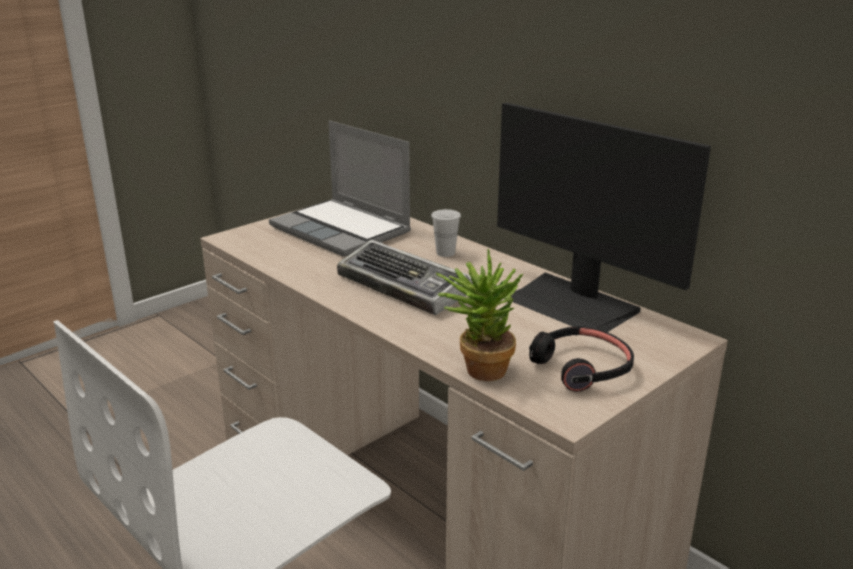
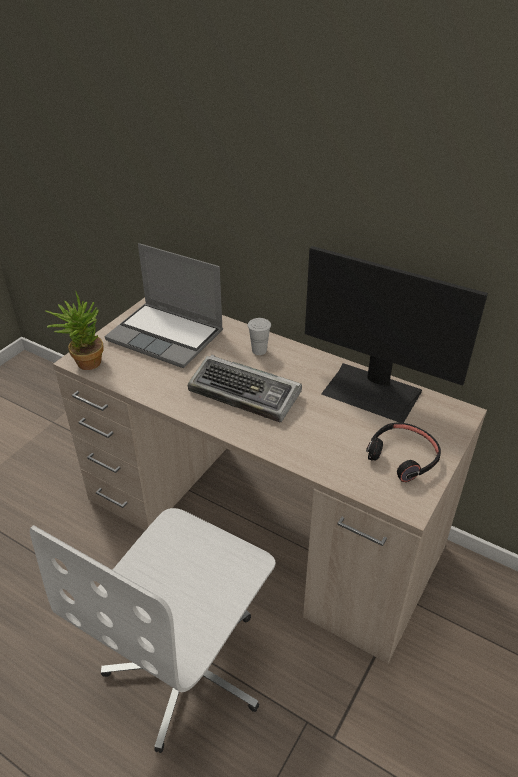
camera: 15 degrees left, 15 degrees up
(478, 369) = (333, 472): potted plant -> potted plant (84, 362)

